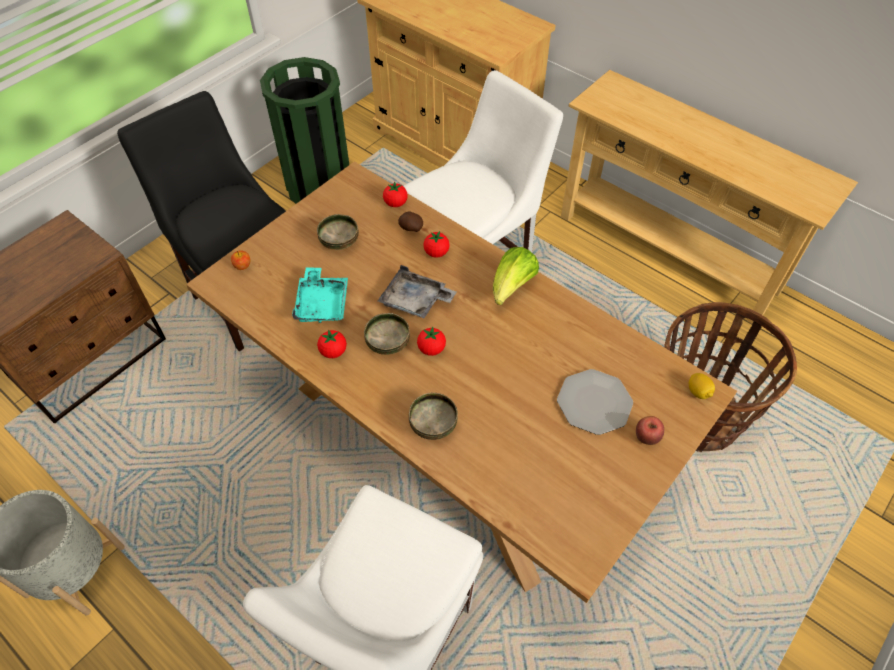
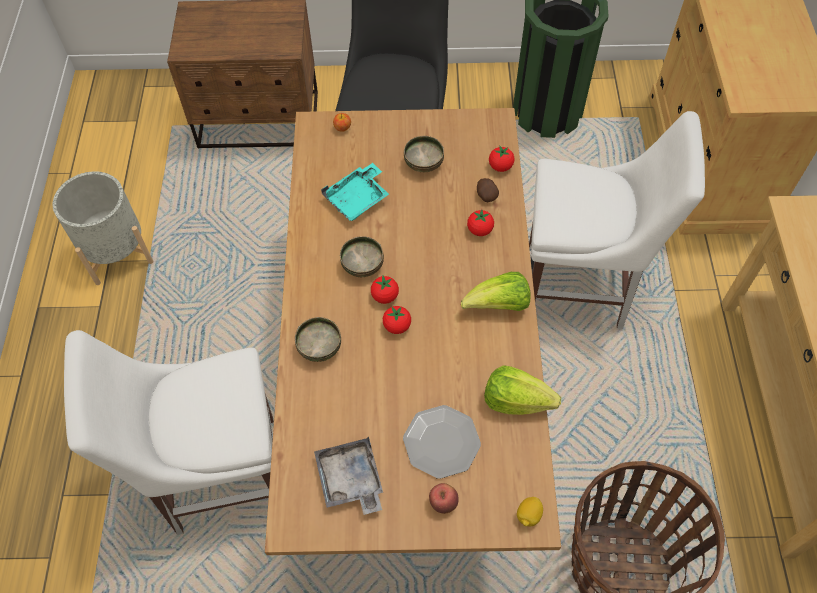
camera: 50 degrees right, 5 degrees up
(333, 351) = (323, 239): tomato -> tomato (397, 326)
(415, 301) = (418, 252): grey tray -> grey tray (350, 480)
(600, 333) = (516, 401): none -> lettuce

